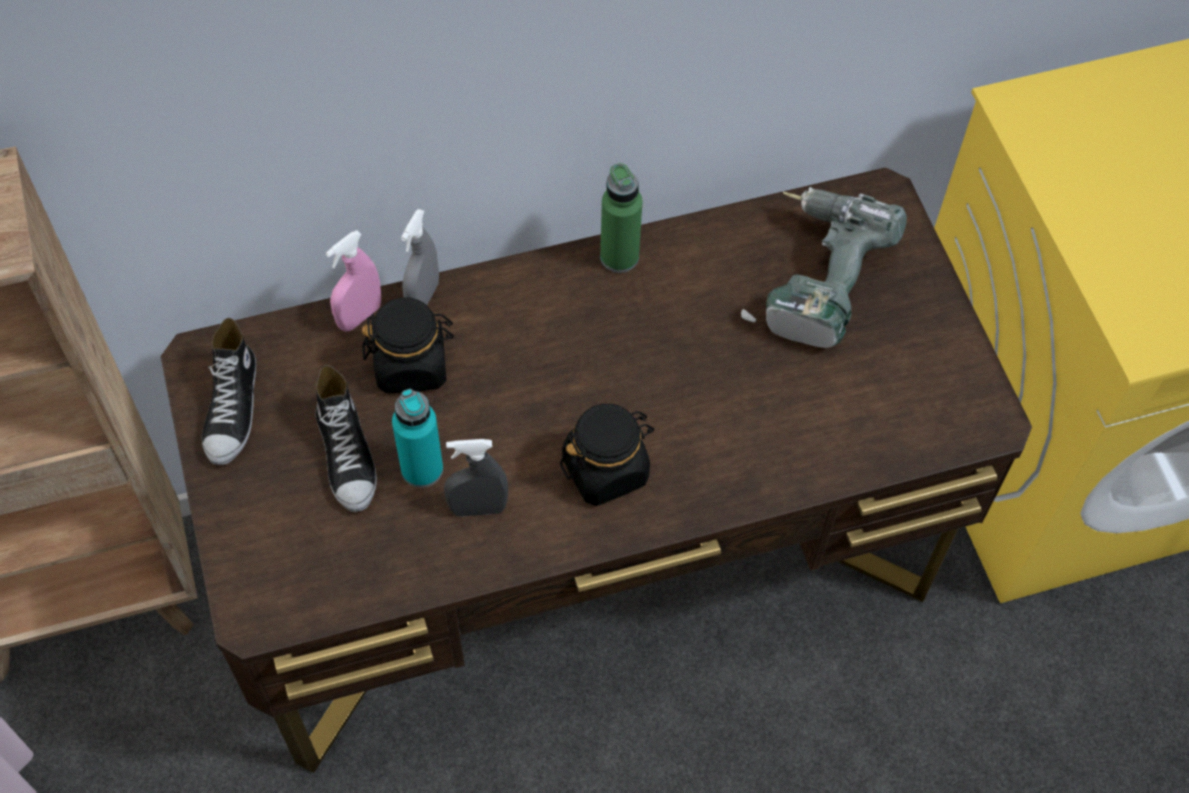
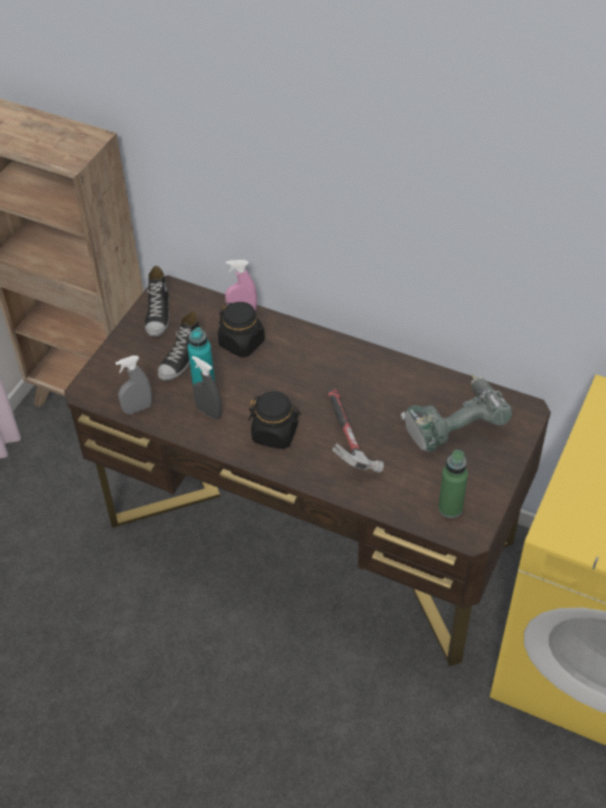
camera: 45 degrees right, 10 degrees down
(233, 409) = (158, 314): shoe -> shoe turned 45 degrees counterclockwise
(423, 297) = (275, 321): grey spray bottle -> grey spray bottle (137, 408)
(619, 257) = (374, 358): green bottle -> green bottle (450, 508)
(711, 406) = (347, 440): none -> hammer

